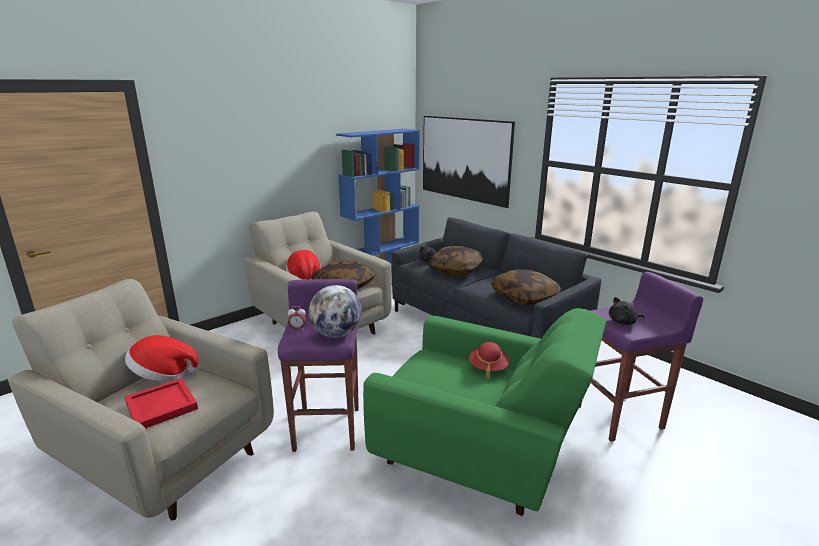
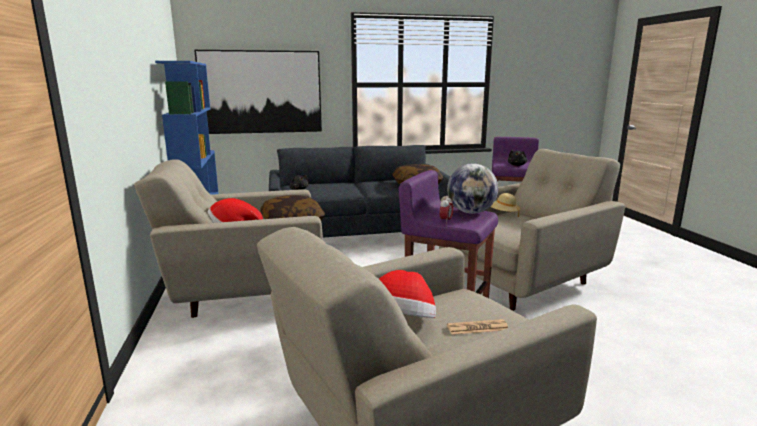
camera: 60 degrees left, 5 degrees down
(160, 406) = (477, 328): red tray -> newspaper
(455, 270) = (336, 187): pillow -> none
(479, 459) = (525, 280): green armchair -> beige armchair
(488, 367) = (503, 214): red hat -> beige hat

